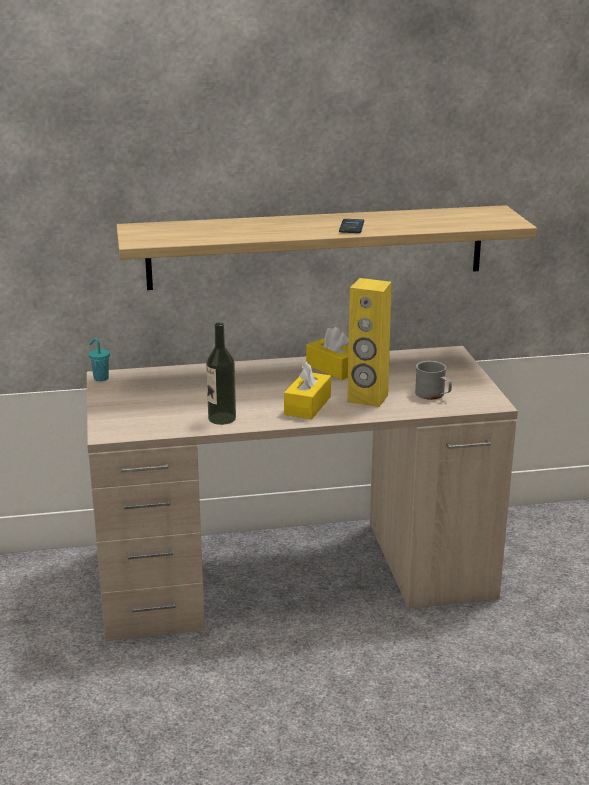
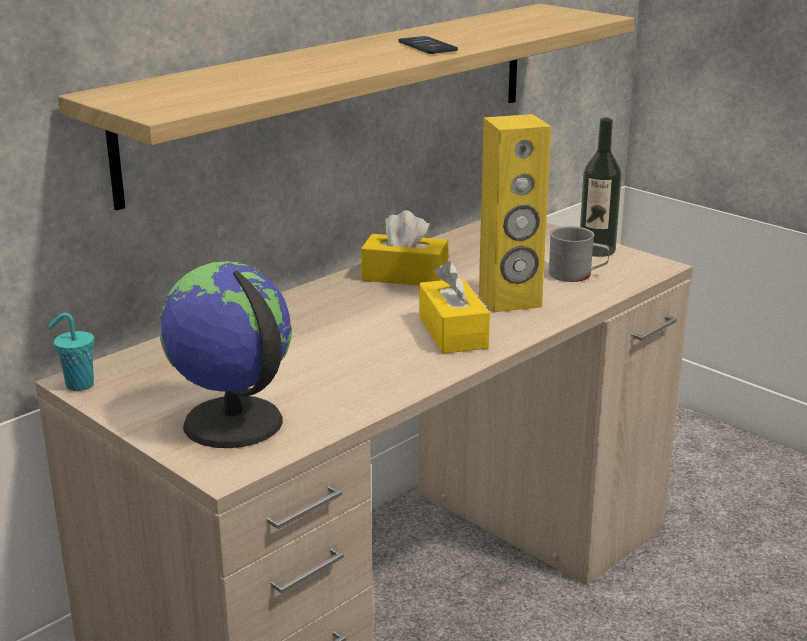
camera: 35 degrees left, 0 degrees up
(138, 415) = (231, 423): none -> globe
(222, 418) = (366, 386): bottle -> bottle (597, 250)

